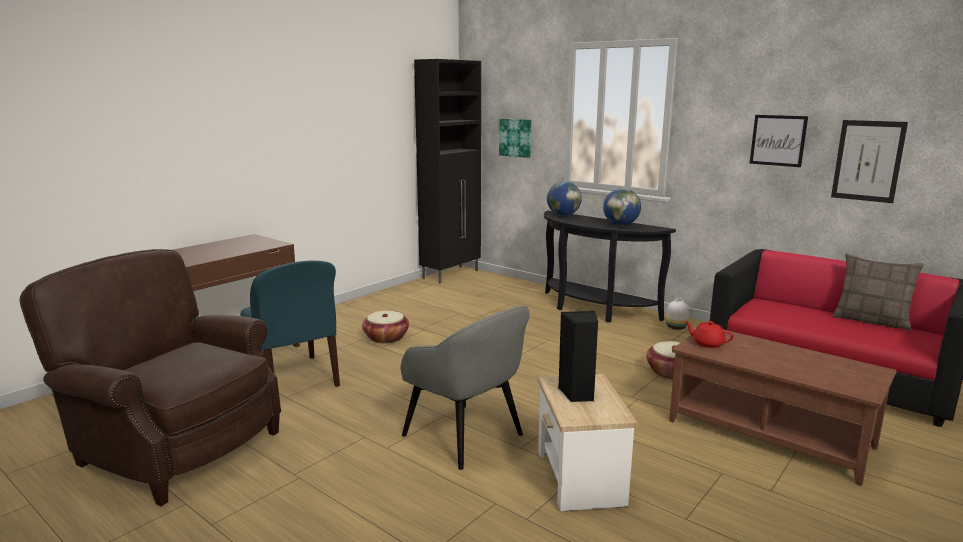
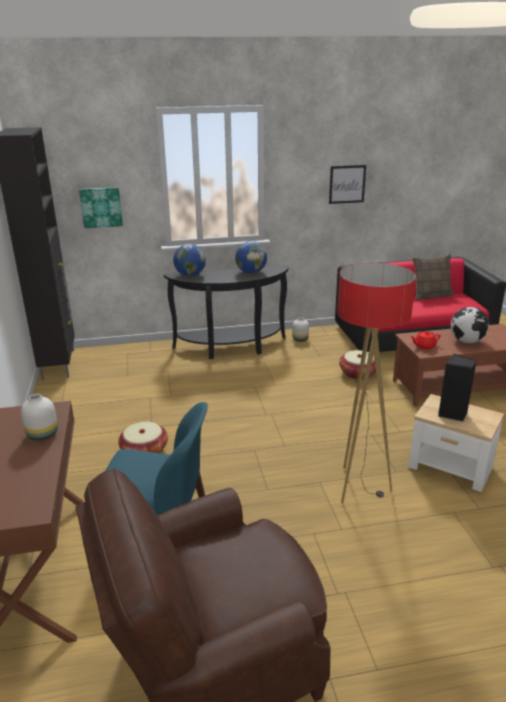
camera: 50 degrees left, 10 degrees up
(240, 250) = (42, 434): none -> white vase
(464, 436) = (359, 487): grey armchair -> floor lamp
(779, 361) = (467, 341): none -> globe
(868, 161) = (402, 192): picture -> none

